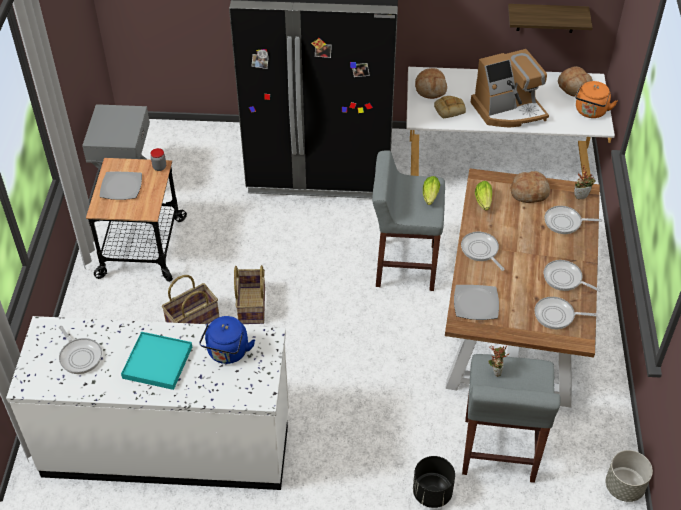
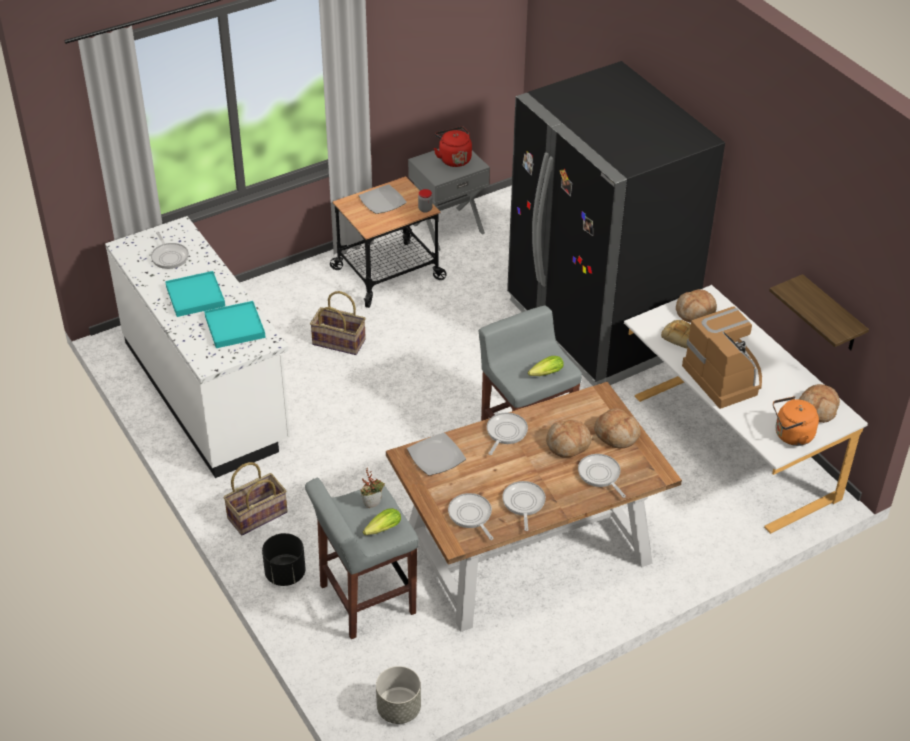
camera: 55 degrees right, 5 degrees down
(80, 356) = (169, 256): frying pan -> frying pan turned 45 degrees counterclockwise
(113, 120) = (453, 159): none -> red kettle
(227, 353) = (234, 327): blue kettle -> turquoise tray
(251, 305) = (386, 367): basket -> basket (257, 514)
(483, 202) = (570, 409): lettuce -> lettuce (381, 530)
(508, 110) = (725, 376): coffee machine -> coffee machine turned 150 degrees counterclockwise
(520, 222) = (568, 444): none -> bread
(581, 195) = (650, 472): potted plant -> none

